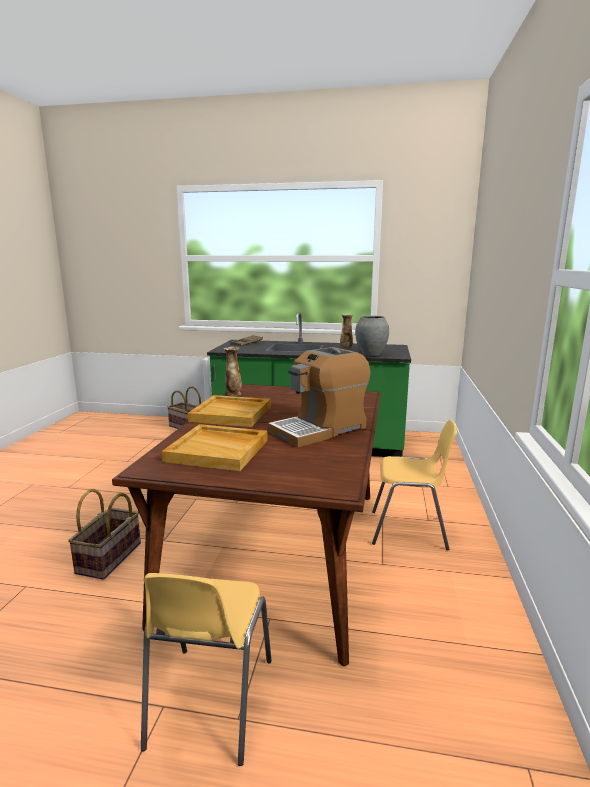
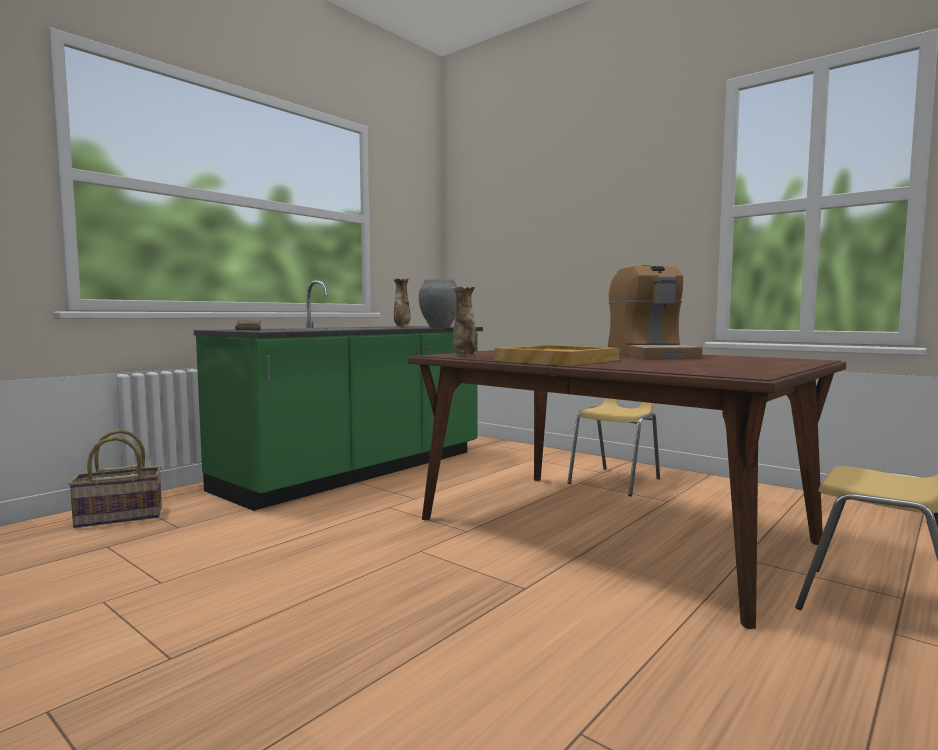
camera: 60 degrees left, 10 degrees down
(110, 558) = (543, 635): basket -> none
(219, 450) = (695, 365): beige tray -> none

